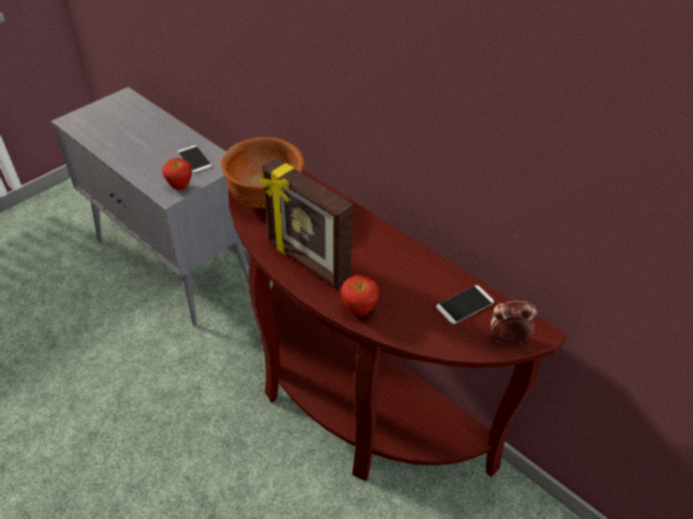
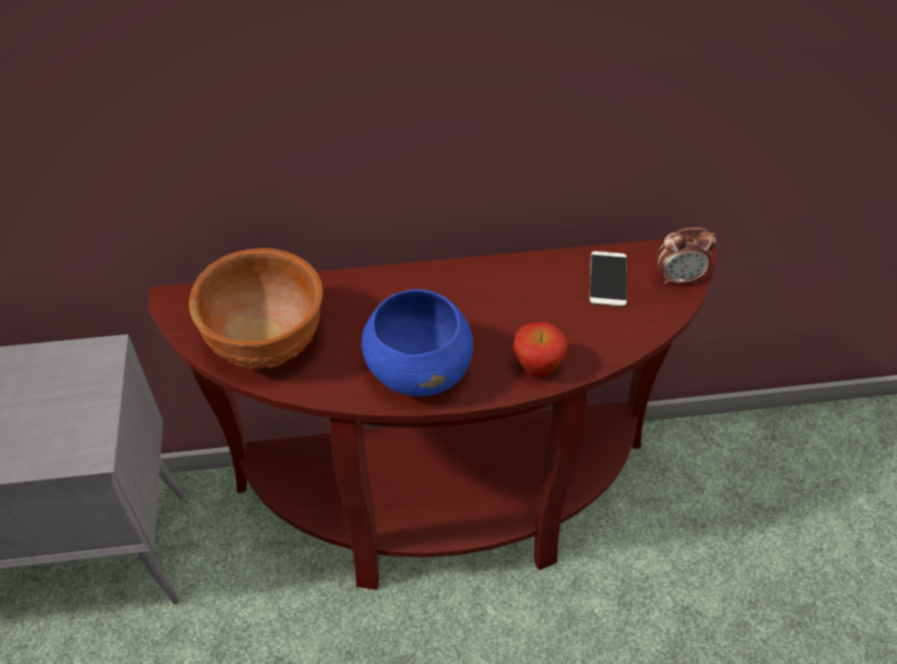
camera: 50 degrees left, 5 degrees up
(180, 187) = (89, 429): apple -> none
(194, 159) = (52, 382): phone -> none
(307, 262) = (419, 369): picture frame -> blue bowl
(507, 339) = (679, 278): alarm clock -> alarm clock turned 135 degrees counterclockwise

